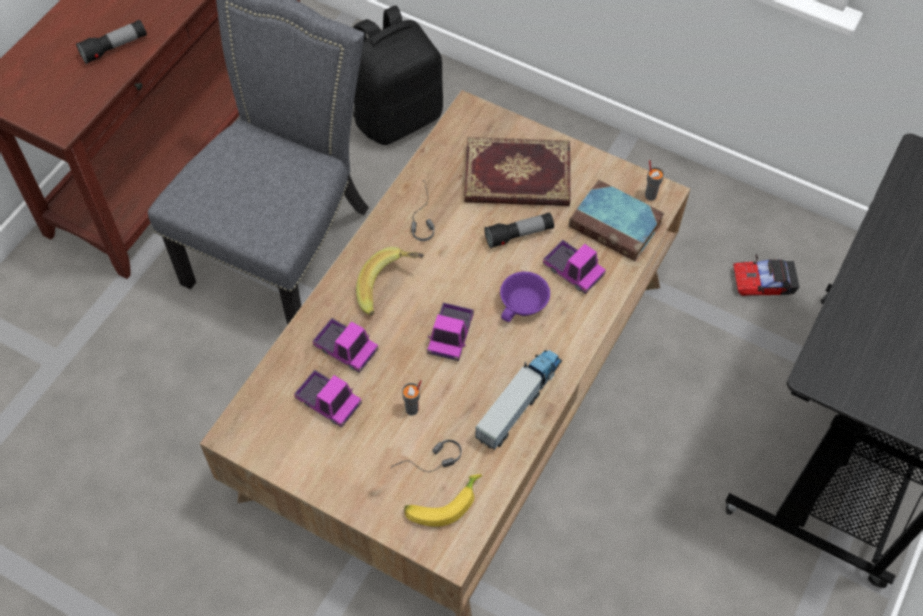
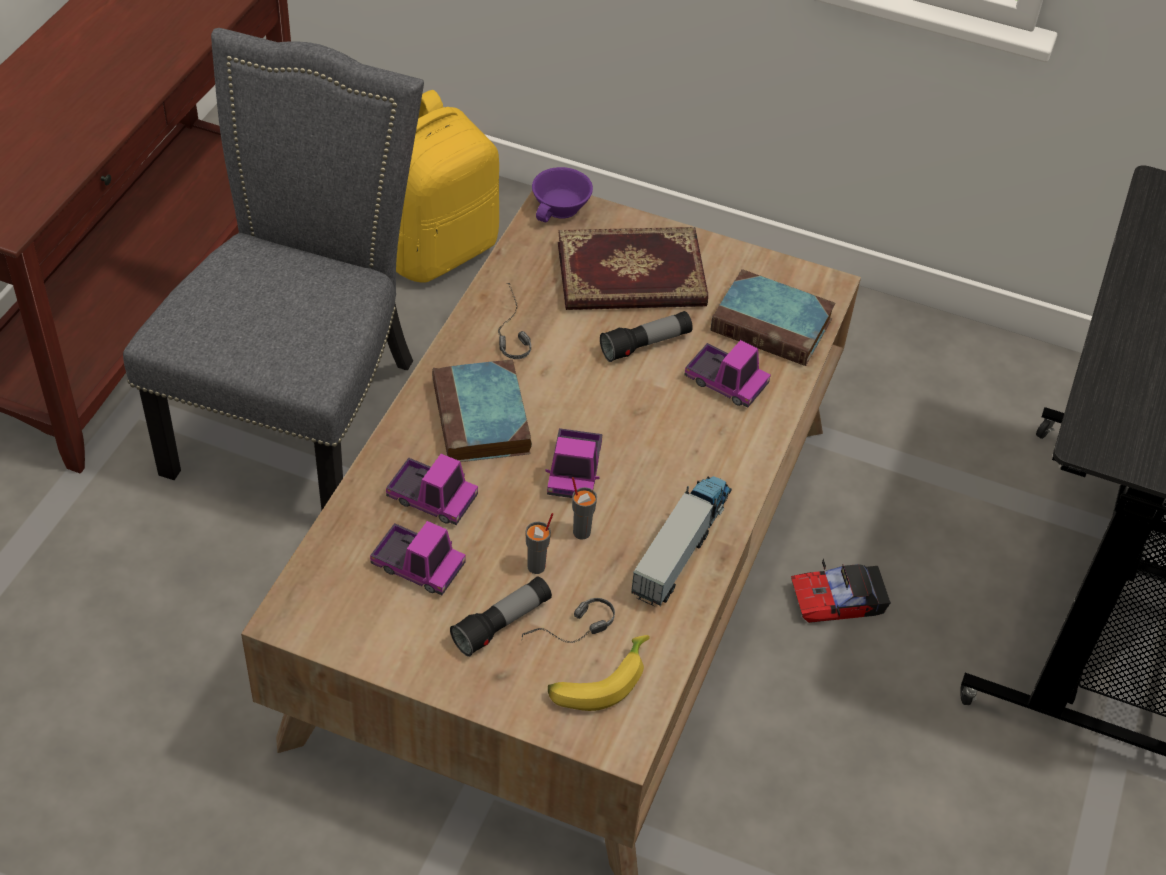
camera: 10 degrees left, 10 degrees down
(115, 48) = (70, 130): flashlight -> flashlight (502, 624)
(390, 288) = (482, 420): banana -> book
(397, 116) = (436, 248): black backpack -> yellow backpack
(524, 306) = (668, 429): purple cup -> purple cup (562, 209)
(650, 195) = (810, 288): grey cup -> grey cup (581, 532)
(763, 282) = (957, 416): toy car -> toy car (837, 600)

